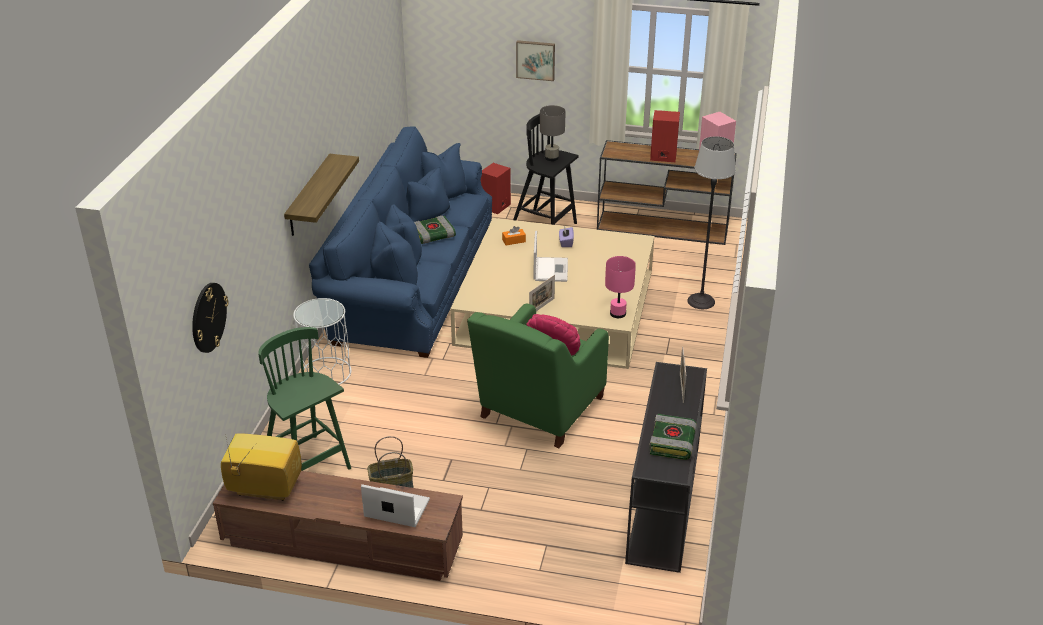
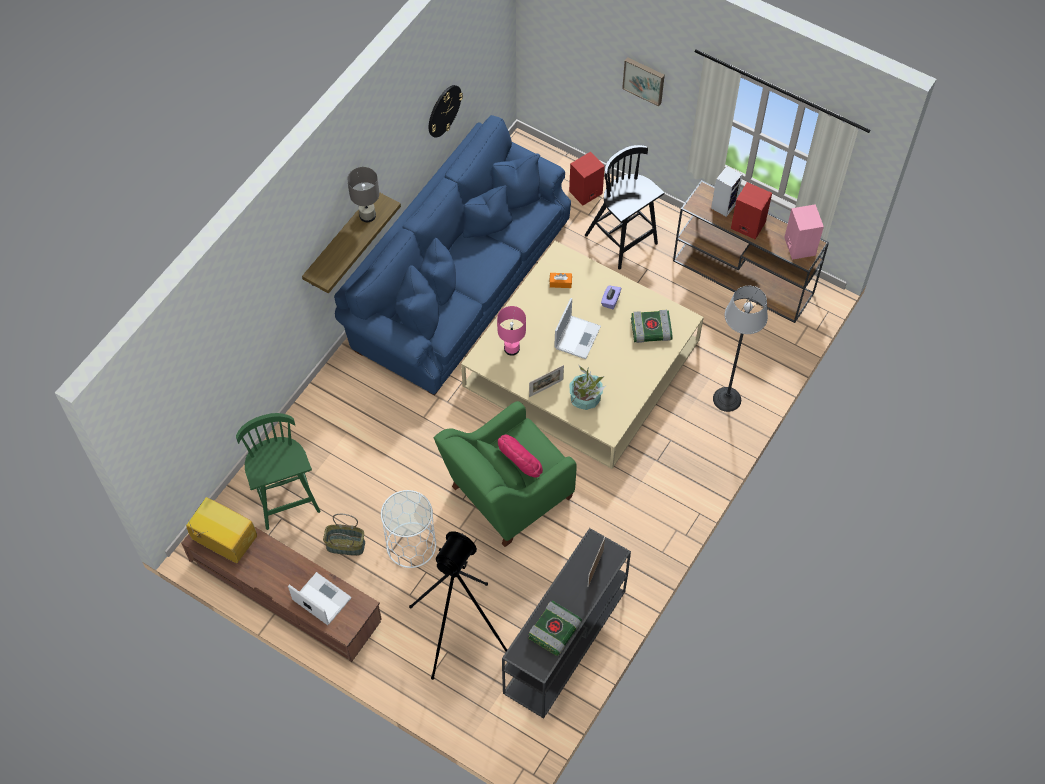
camera: 20 degrees right, 25 degrees up
(208, 317) = (195, 404): wall clock -> wall clock (444, 110)
(326, 372) = (338, 386): white side table -> white side table (411, 544)
(433, 235) = (480, 259): book -> book (650, 330)
(550, 524) = (460, 630): none -> black floor lamp
(551, 158) = (634, 190): grey table lamp -> grey table lamp (367, 216)
(582, 305) = (585, 398): none -> potted plant
(617, 313) = (613, 419): pink table lamp -> pink table lamp (511, 348)
(635, 149) = (724, 205): none -> speaker

